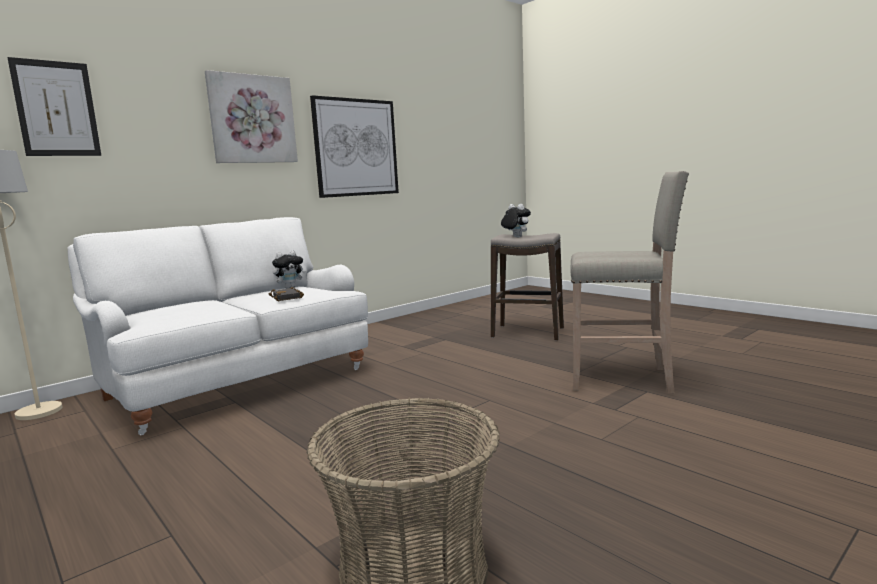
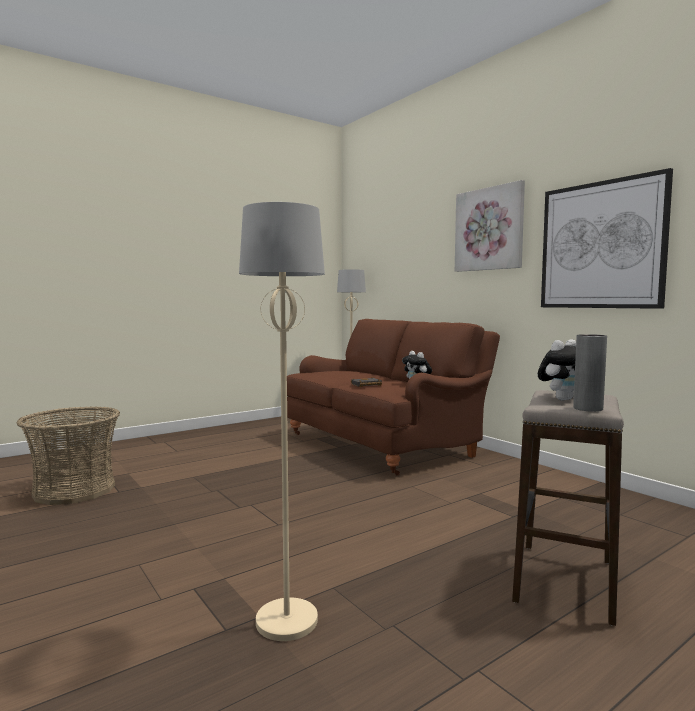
camera: 95 degrees right, 5 degrees down
(56, 109) = (388, 241): picture -> none
(234, 381) = (384, 443): white sofa -> brown sofa
(549, 233) = (588, 409): none -> grey vase
(622, 379) = (286, 621): beige stool -> beige floor lamp

